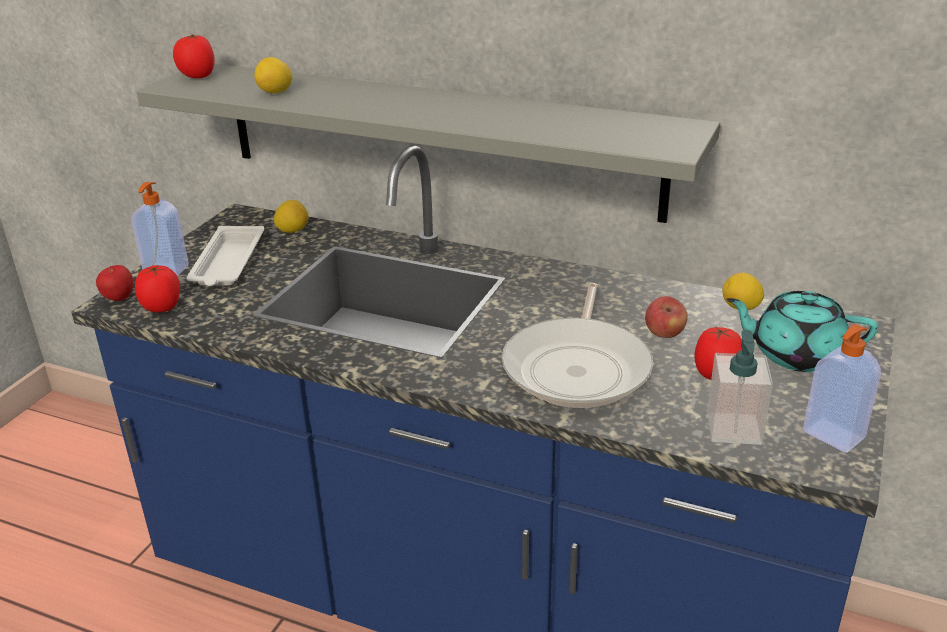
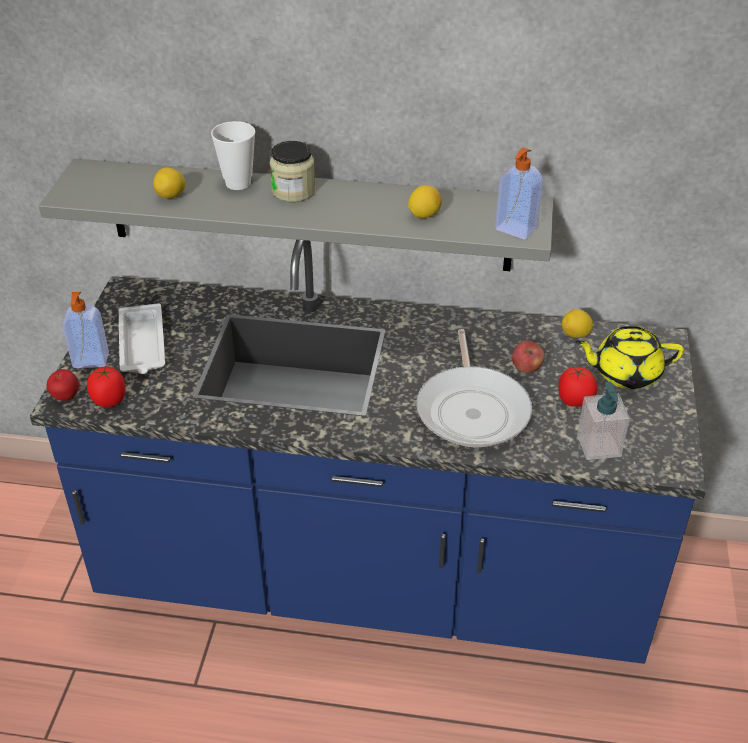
camera: 15 degrees left, 10 degrees up
(197, 77) = (85, 180): tomato -> none
(293, 230) = (182, 301): lemon -> lemon (424, 215)
(354, 88) = (238, 183): none -> cup
(410, 97) = (293, 191): none -> jar
(795, 354) = (625, 373): turquoise teapot -> yellow teapot
(832, 436) = (665, 441): soap dispenser -> soap dispenser (515, 230)

